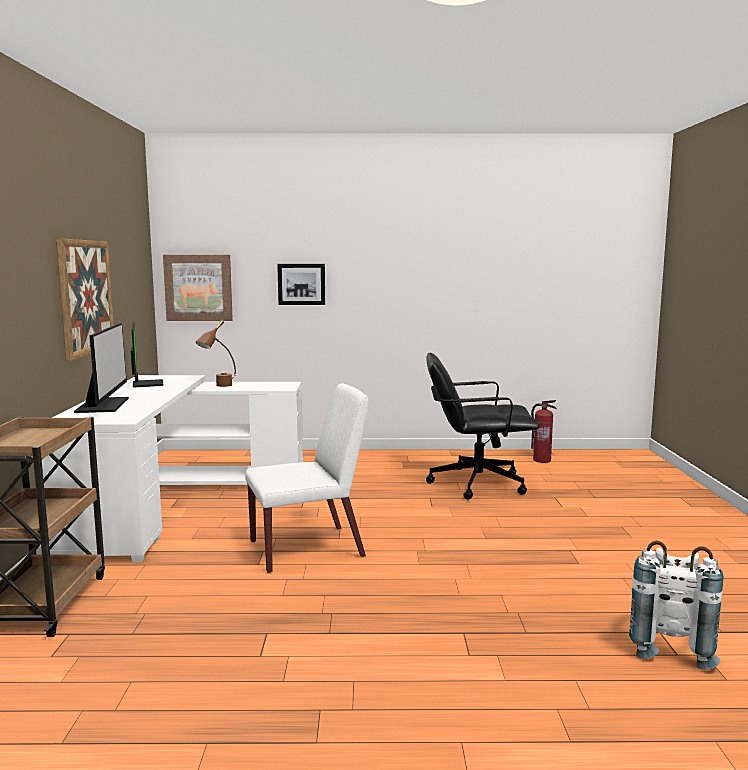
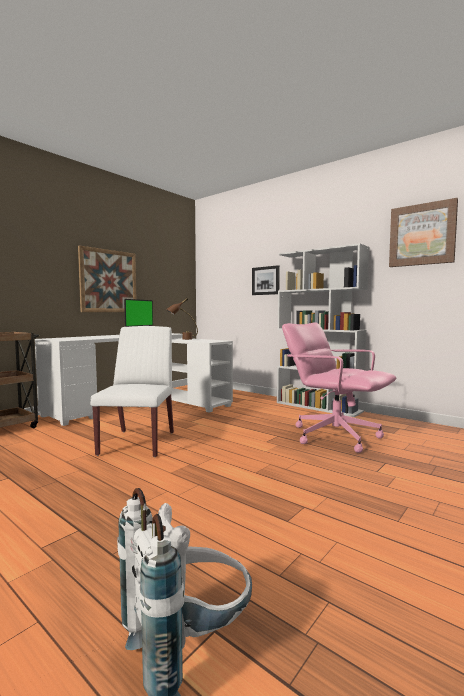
camera: 40 degrees right, 5 degrees down
(104, 405) = (88, 337): monitor -> none
(198, 287) = (214, 286): picture -> picture (422, 235)
(308, 548) = (138, 442): white chair -> white chair turned 105 degrees counterclockwise
(398, 454) = (318, 407): none -> white bookcase
(476, 483) = (334, 436): black office chair -> pink office chair
(542, 460) = (434, 434): fire extinguisher -> none

